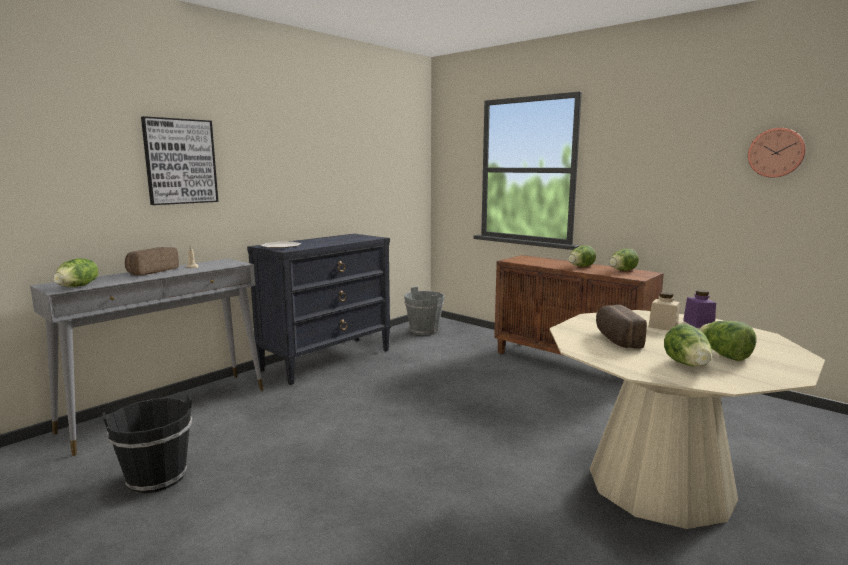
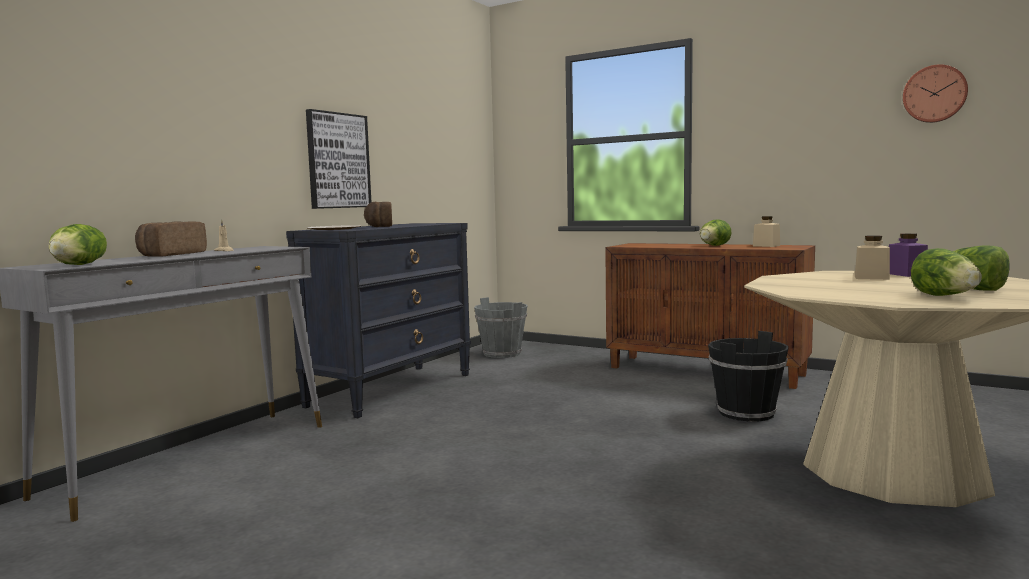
camera: 10 degrees left, 5 degrees down
(156, 478) = (225, 532): black bucket -> black bucket (746, 413)
(180, 161) = (201, 107): picture -> picture (338, 160)
(616, 339) = (835, 287): bread -> bread (378, 226)
(622, 271) = (766, 246): lettuce -> beige jar

